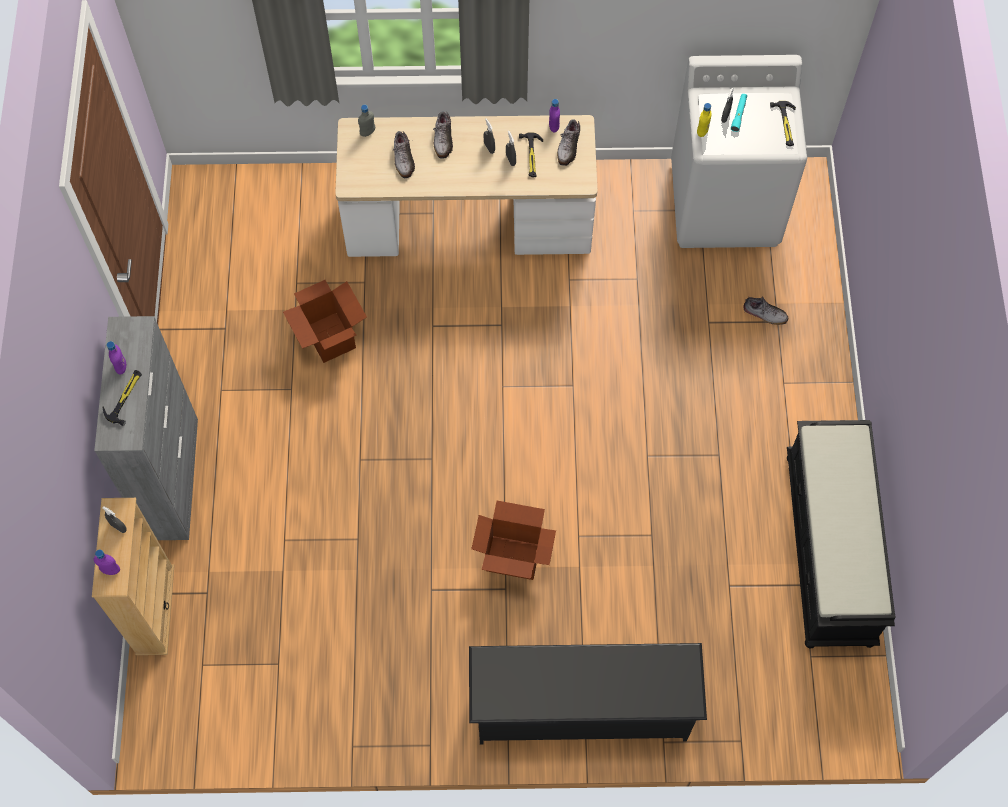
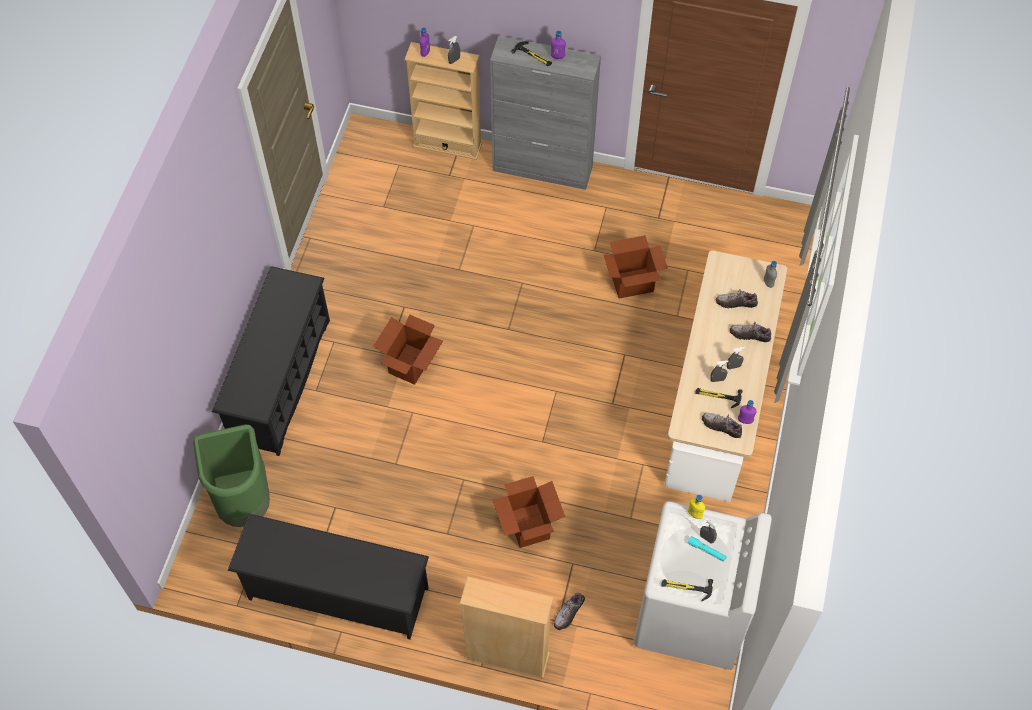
camera: 105 degrees right, 5 degrees down
(680, 375) = (528, 525): none -> cardboard box
(758, 693) = (245, 501): none -> green trash can
(830, 550) = (337, 593): black bench -> black shoe rack
(833, 360) = (507, 656): none -> beige bookcase

